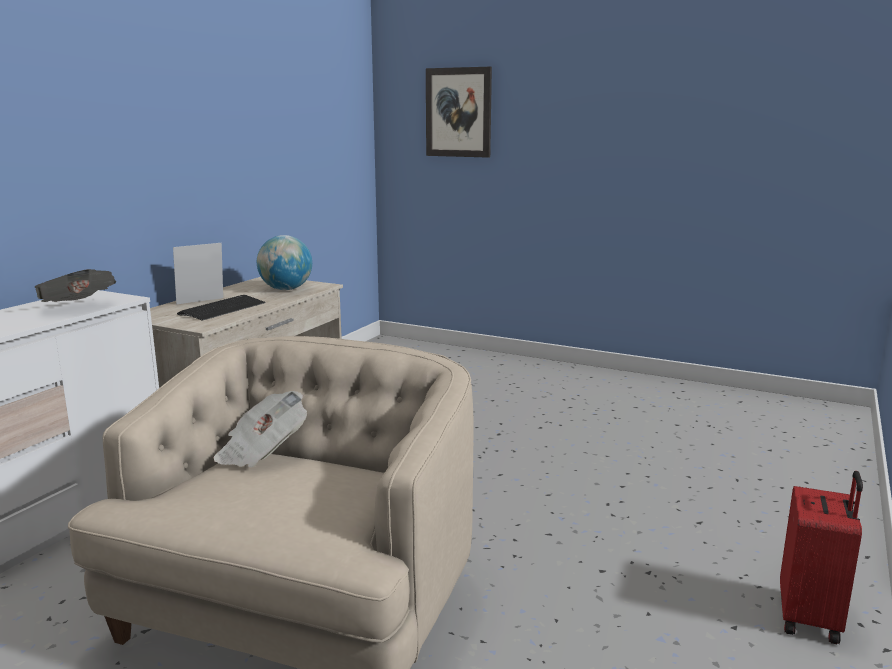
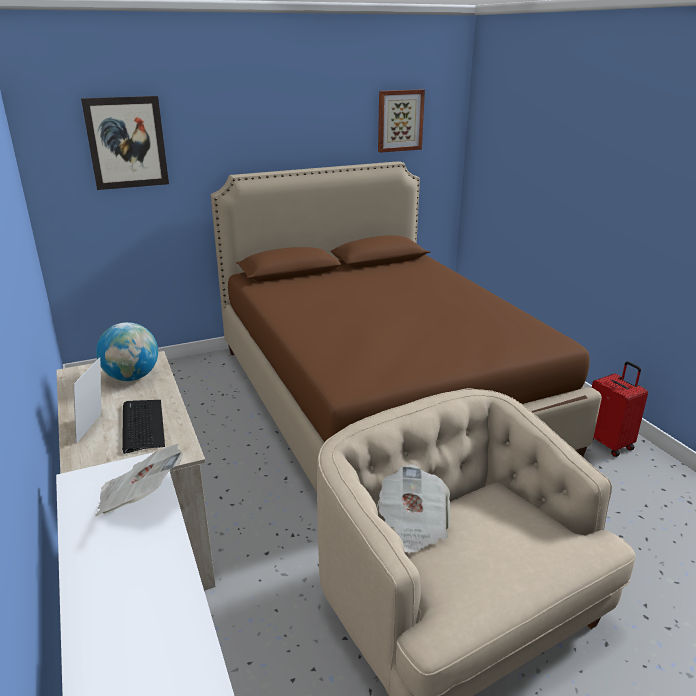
camera: 50 degrees left, 10 degrees up
(589, 441) = (380, 398): none -> brown bed
(792, 104) = (400, 120): none -> picture

